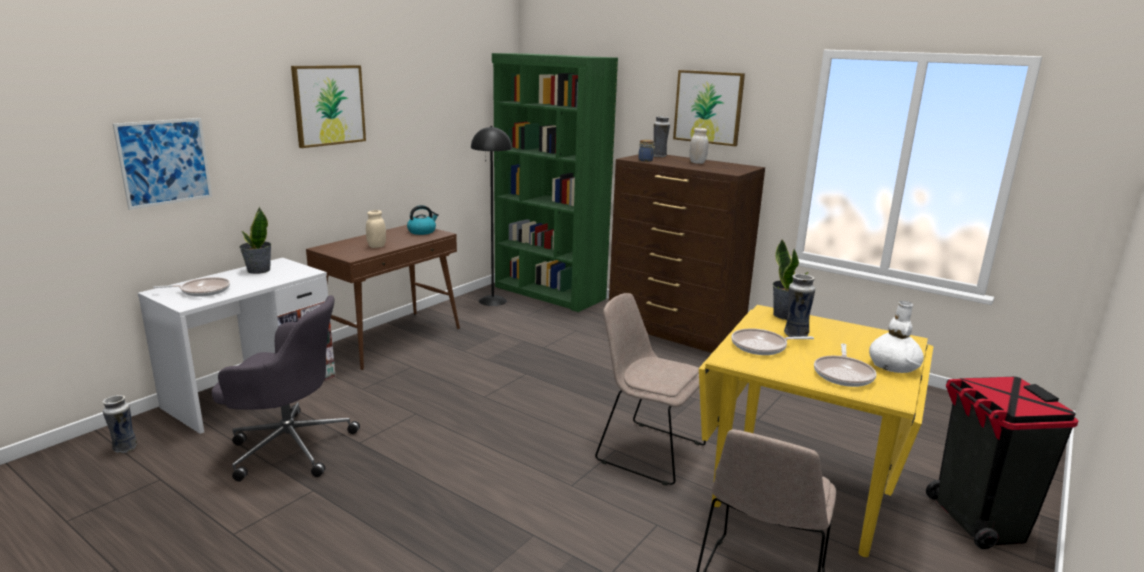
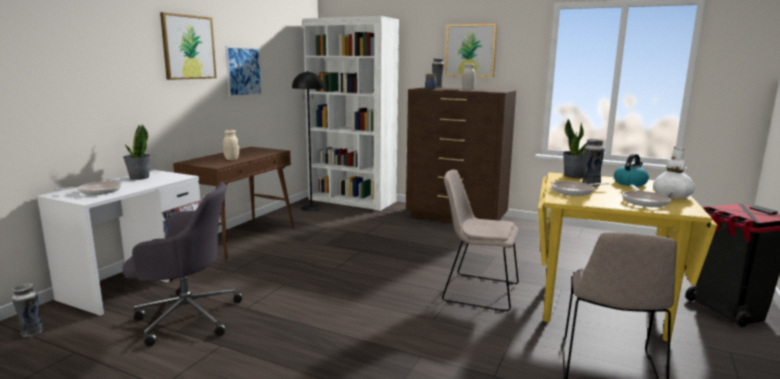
camera: 10 degrees left, 5 degrees down
(164, 162) = (60, 83): picture -> picture (244, 71)
(422, 231) = (262, 150): kettle -> kettle (630, 183)
(549, 293) = (352, 200): green bookcase -> white bookcase

